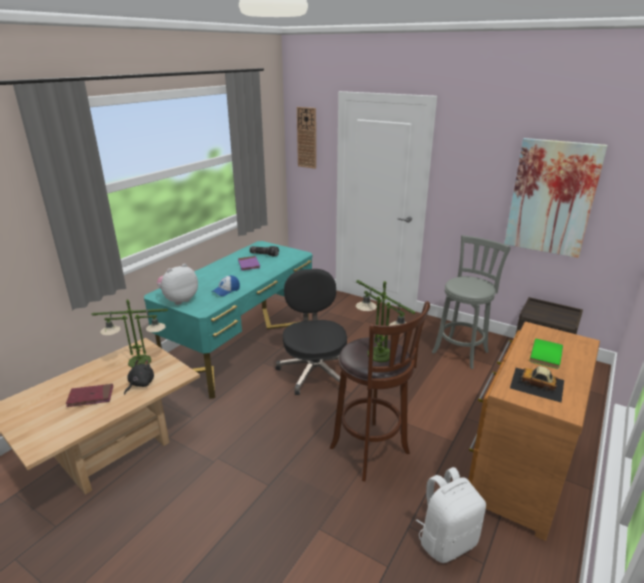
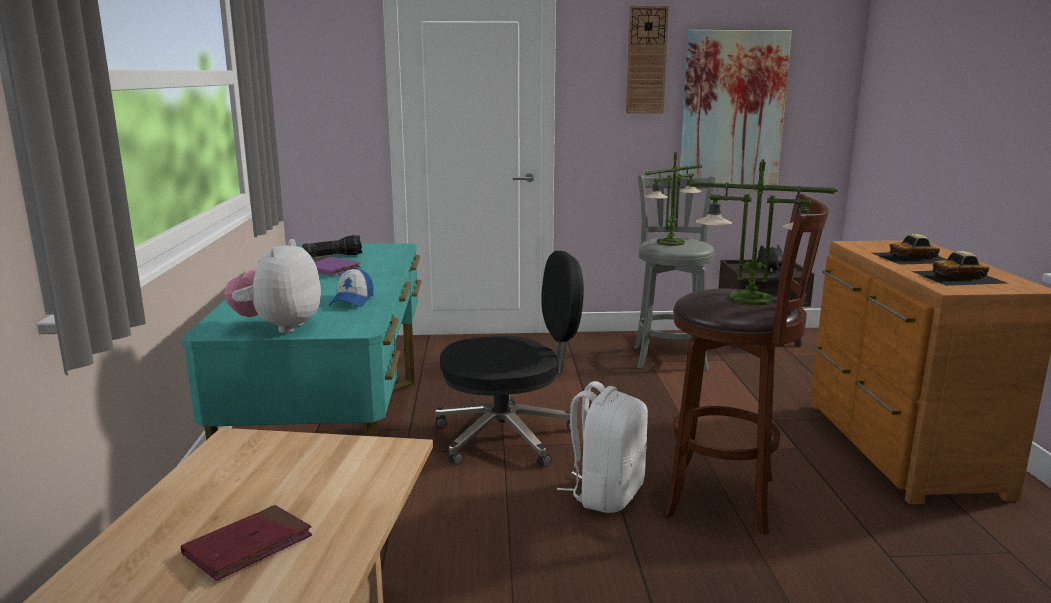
camera: 35 degrees left, 10 degrees down
(140, 361) = (274, 461): table lamp -> table lamp (671, 242)
(140, 384) = (334, 489): black plush toy -> black plush toy (771, 270)
(307, 138) = (321, 62): wall clock -> wall clock (646, 60)
(314, 371) = (508, 436): black office chair -> black office chair turned 120 degrees clockwise
(446, 540) = (945, 549): white backpack -> white backpack (606, 494)
(547, 355) = (913, 257): green book -> toy car

